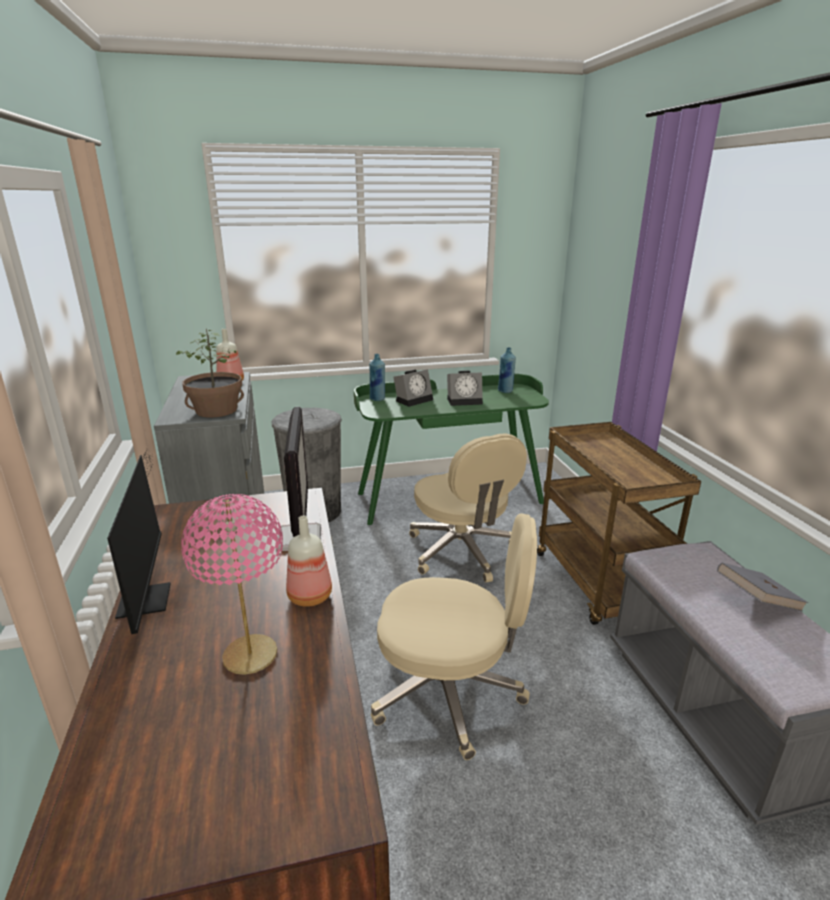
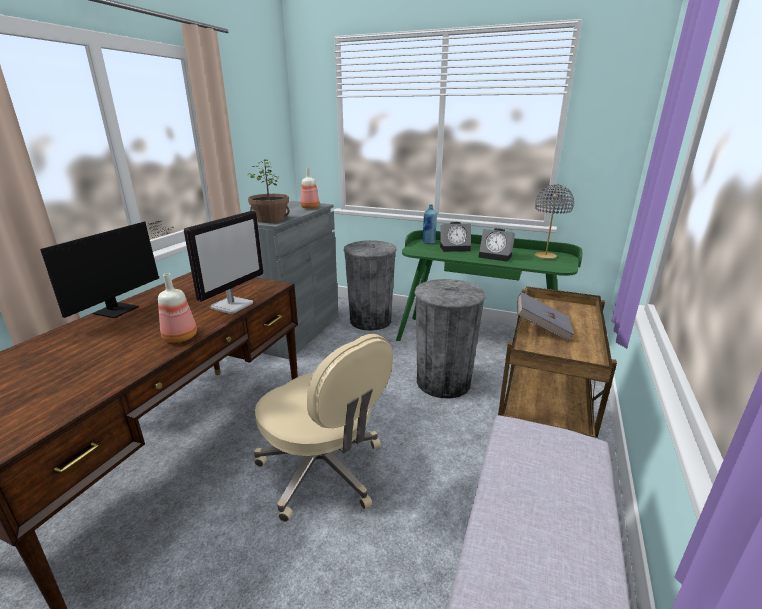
camera: 35 degrees right, 0 degrees up
(251, 656) = (103, 354): pink table lamp -> none
(462, 552) = (443, 382): beige office chair -> grey trash can
(505, 391) = (545, 256): blue bottle -> grey table lamp
(756, 601) = (571, 514): grey book -> grey book (541, 328)

